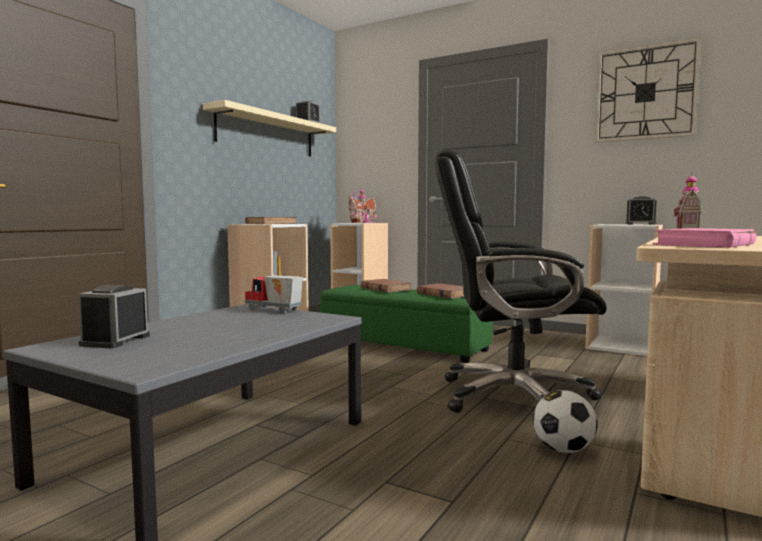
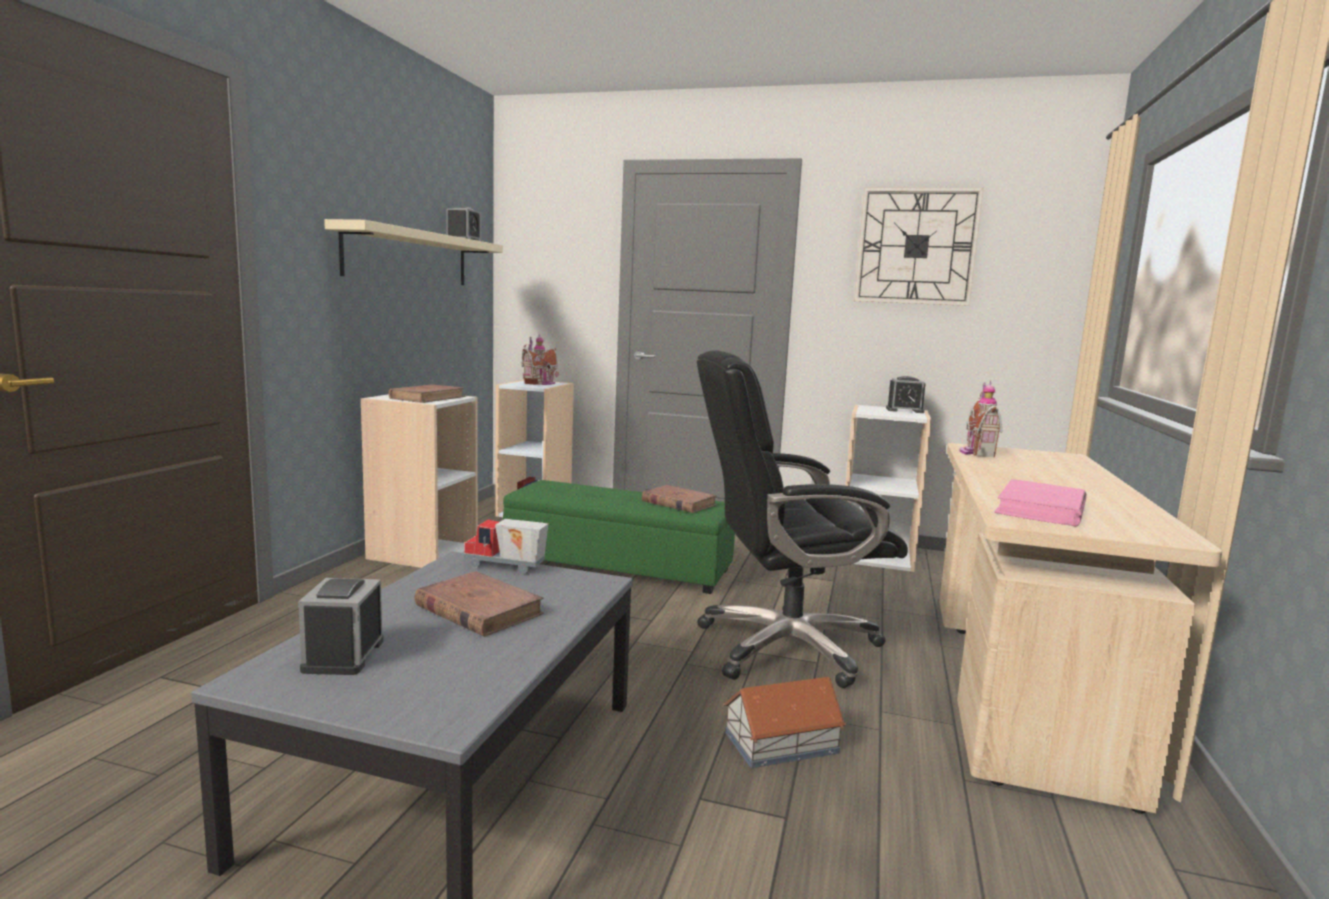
camera: 15 degrees left, 5 degrees up
(385, 289) = (594, 491): brown book -> brown book (478, 609)
(476, 453) = (782, 742): none -> toy house
(563, 450) = (872, 727): football -> none

